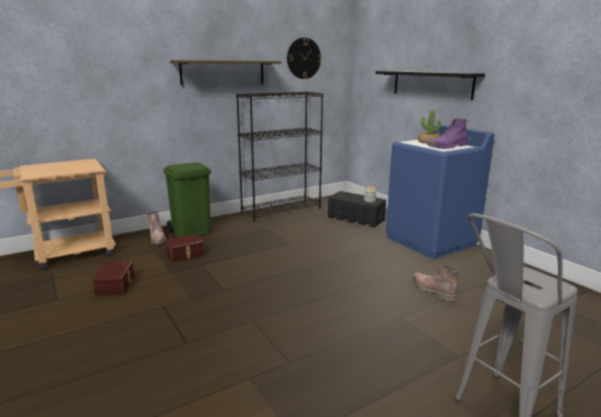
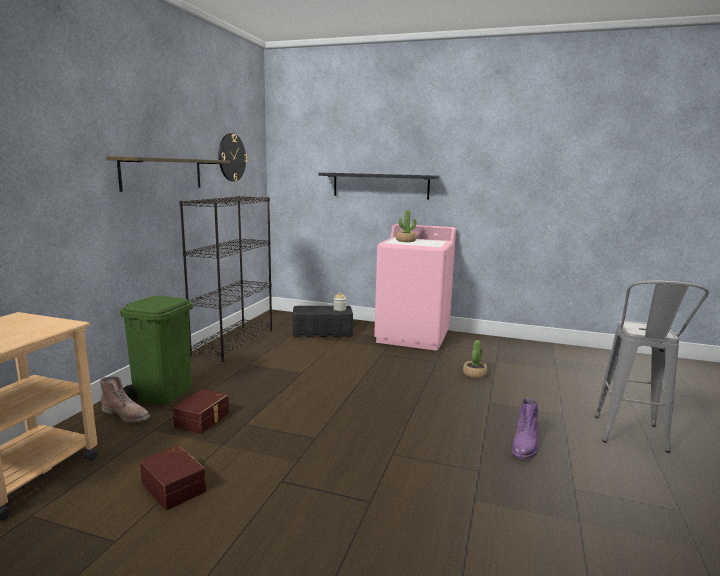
camera: 40 degrees left, 5 degrees down
(431, 241) = (413, 336): blue washing machine -> pink washing machine
(432, 290) = (474, 374): brown boot -> potted plant
(447, 147) = (431, 243): purple boot -> purple boot (525, 445)

